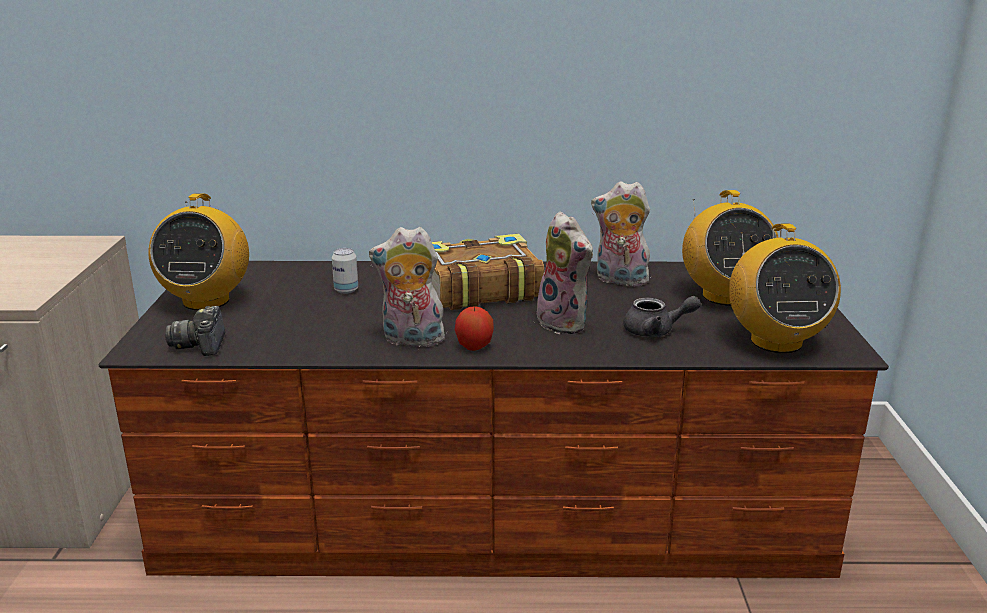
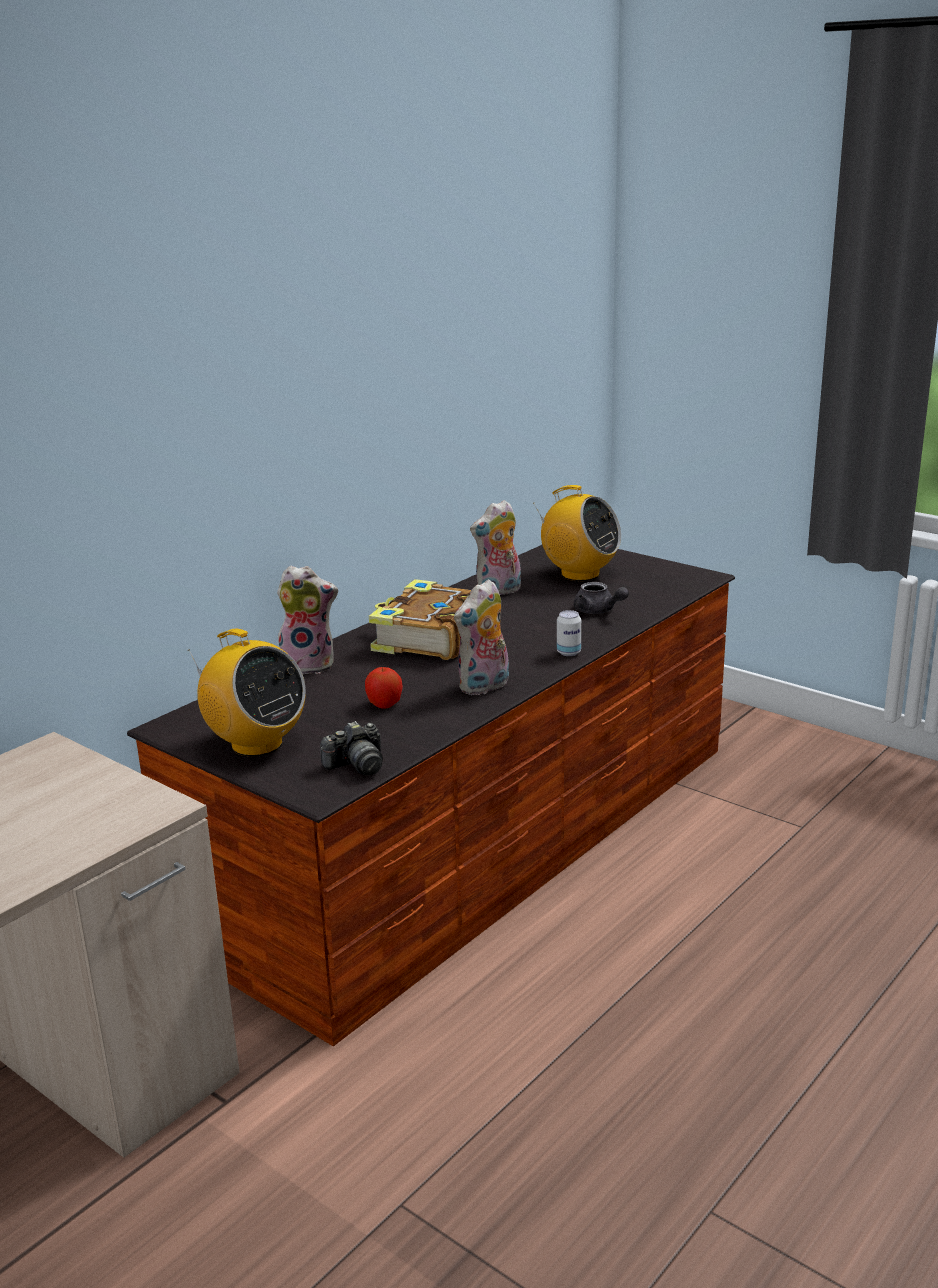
camera: 50 degrees left, 0 degrees up
(201, 345) = (357, 765): camera -> camera turned 60 degrees counterclockwise
(346, 290) = (341, 683): can -> can (568, 652)
(474, 346) = (530, 670): apple -> apple (384, 704)
(566, 323) = (541, 631): plush toy -> plush toy (310, 664)
(656, 331) = (598, 611): grey teapot -> grey teapot turned 90 degrees clockwise
(775, 341) = (665, 587): radio -> none

